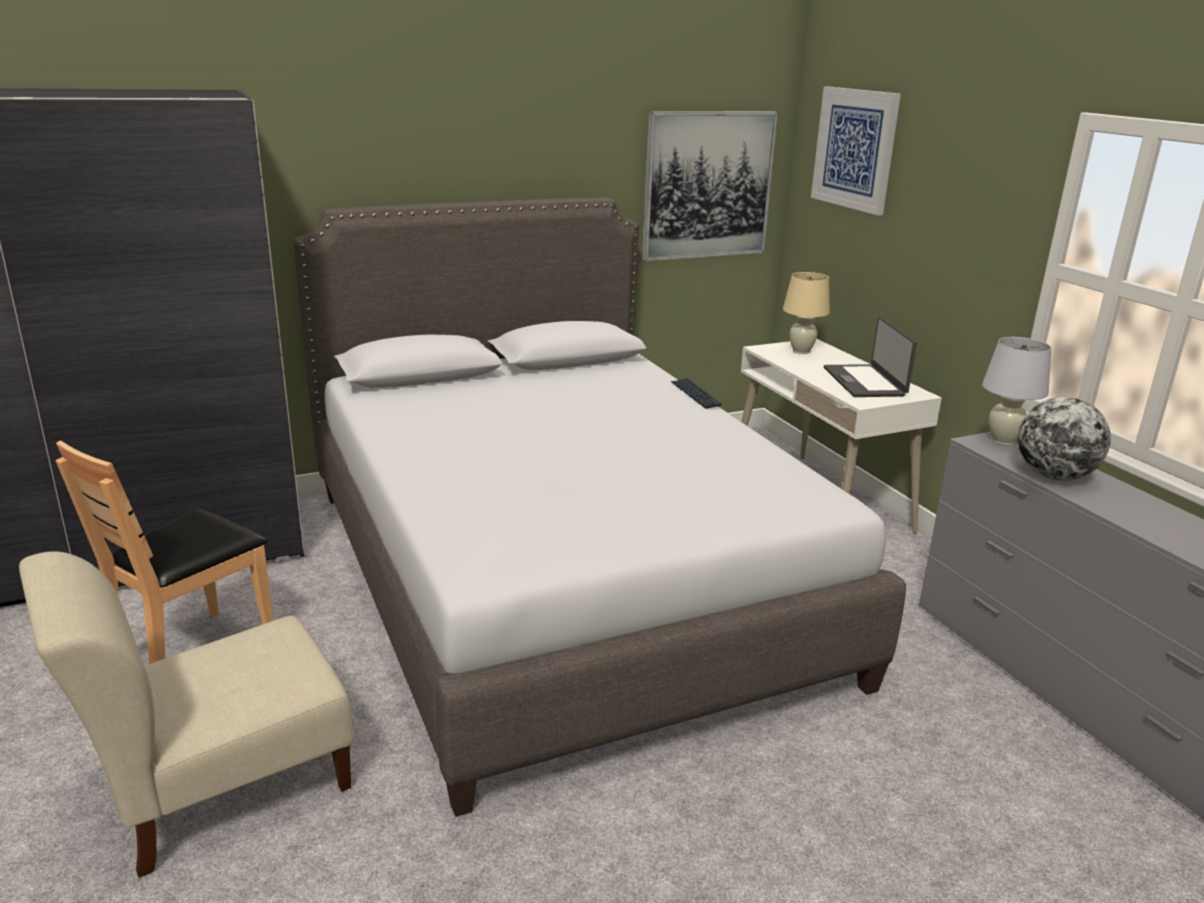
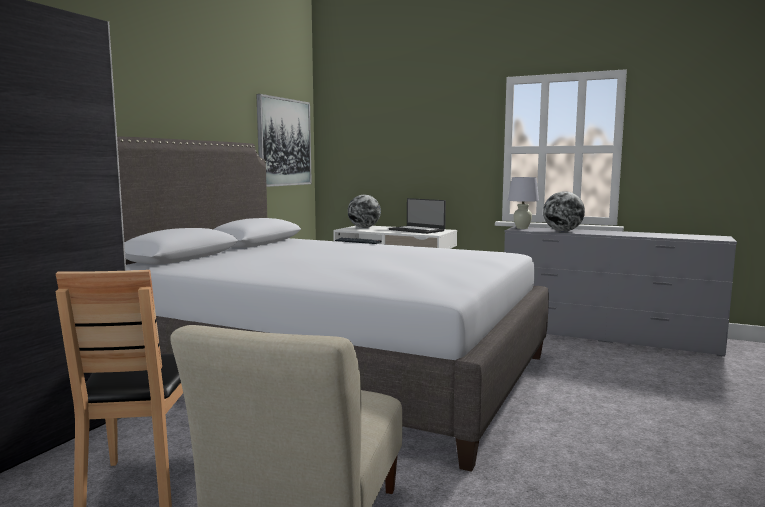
camera: 40 degrees left, 15 degrees down
(801, 351) = (364, 227): beige table lamp -> globe
(854, 149) = (365, 116): picture -> none

